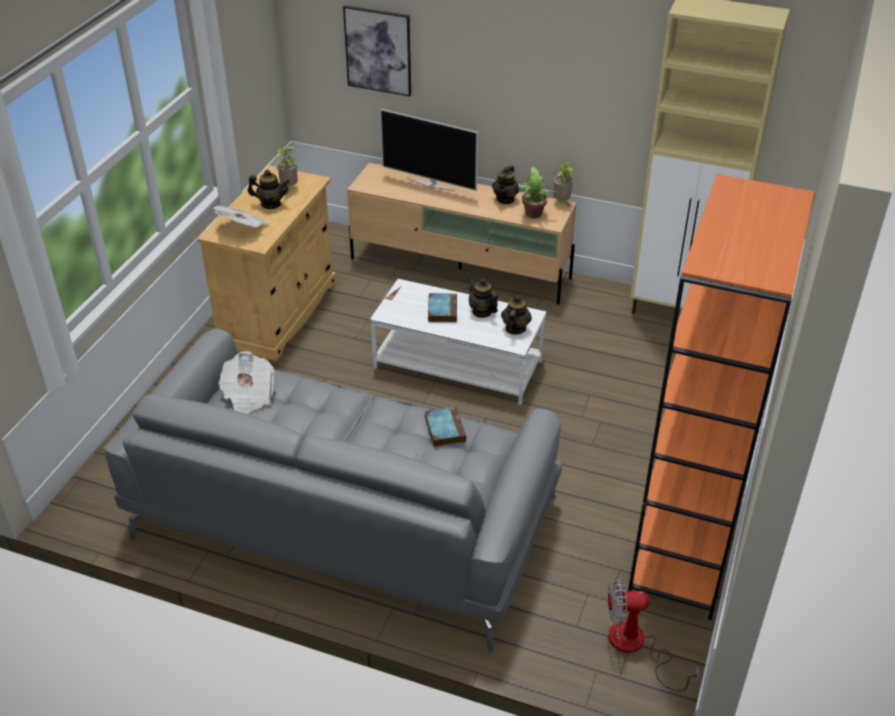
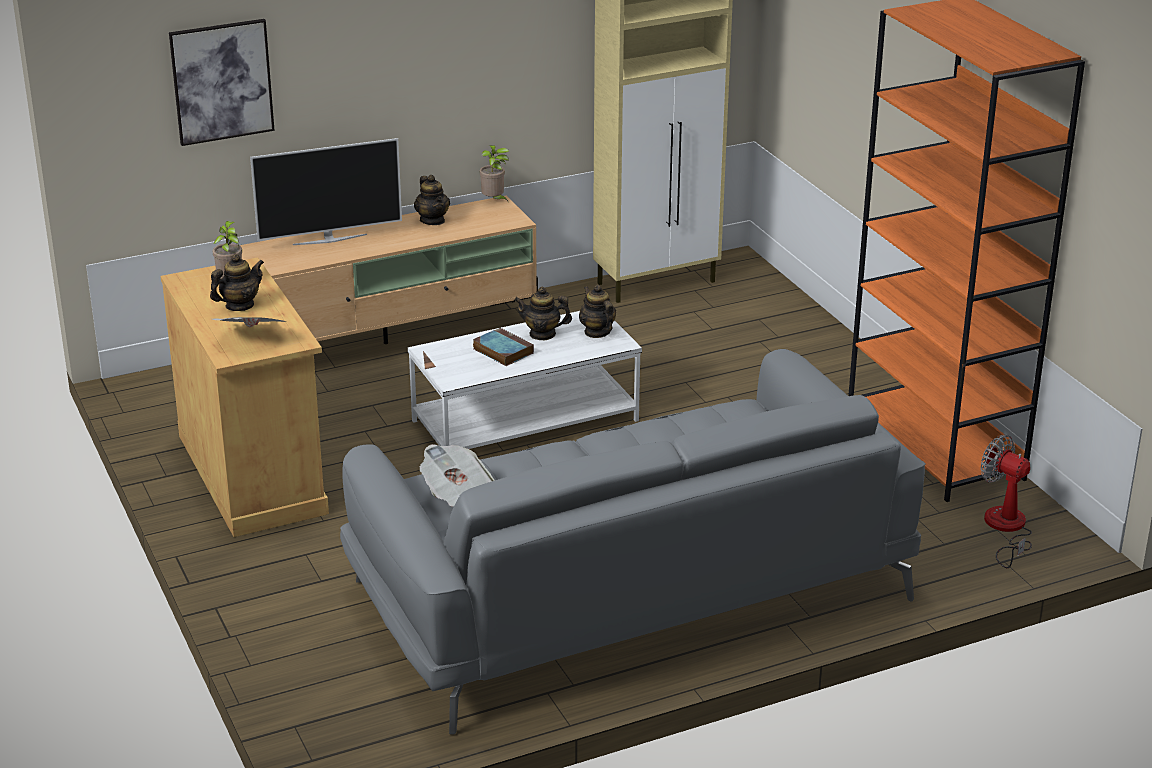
camera: 45 degrees left, 10 degrees down
(444, 429) = (690, 423): book -> none
(533, 215) = (485, 222): potted plant -> none
(636, 647) = (1006, 529): fan -> fan turned 90 degrees clockwise

